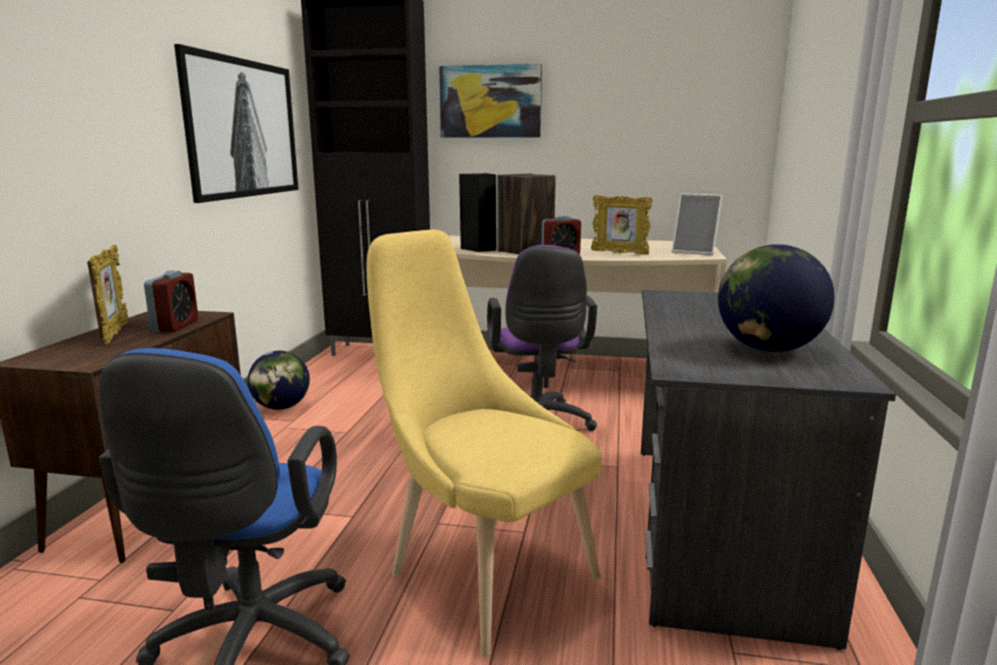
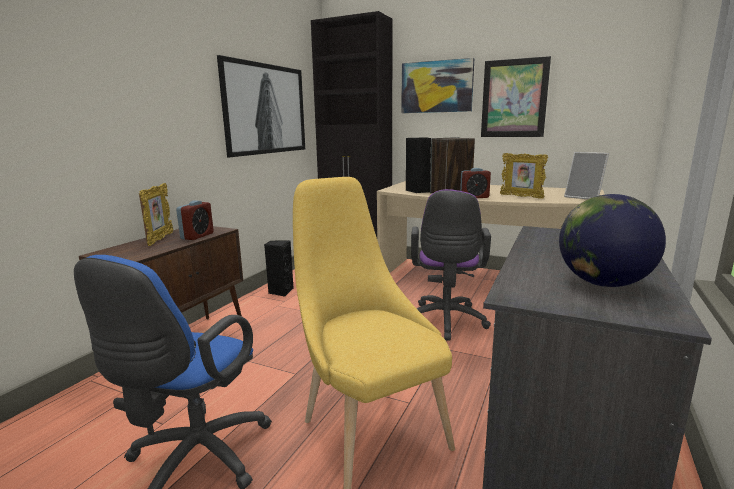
camera: 15 degrees right, 0 degrees up
(281, 407) = (280, 291): globe -> black speaker
(596, 121) = (514, 98): none -> picture

